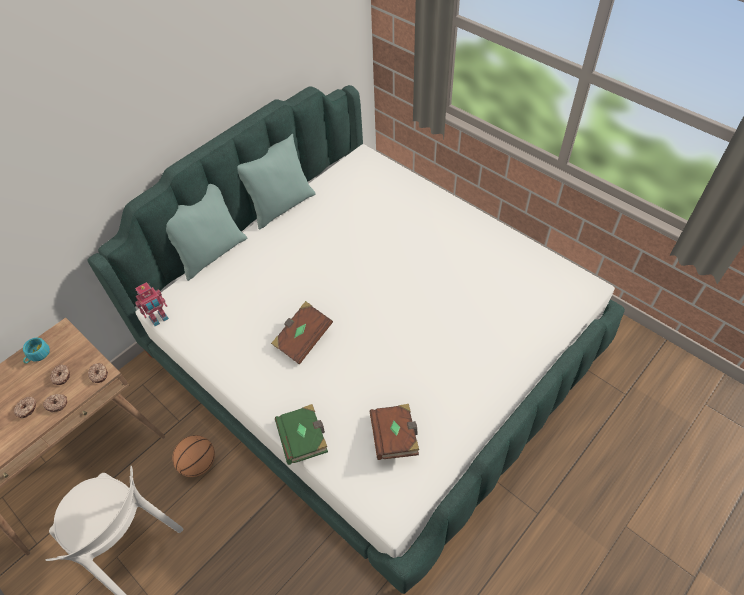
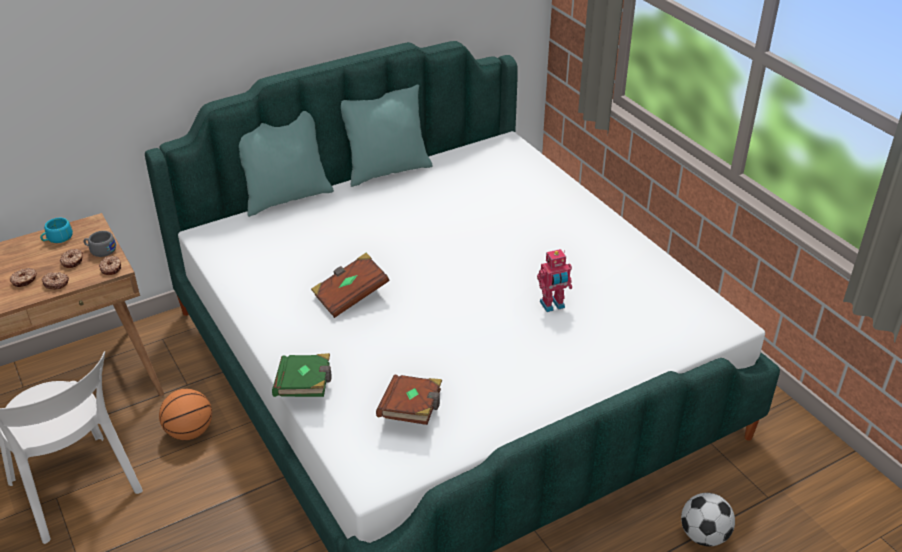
camera: 15 degrees right, 15 degrees down
(81, 358) = (100, 250): none -> grey cup
(159, 319) = (200, 244): toy robot -> toy robot (553, 305)
(596, 438) = (704, 535): none -> football

